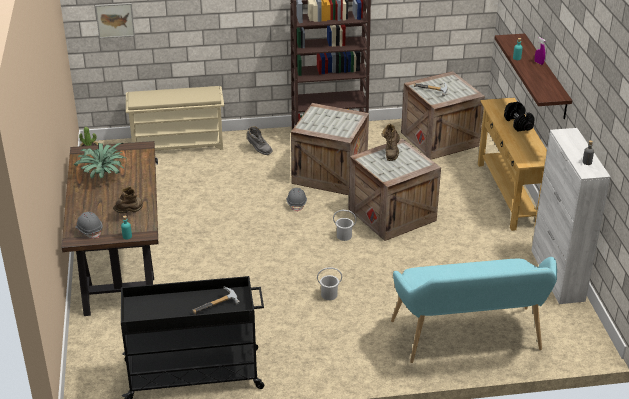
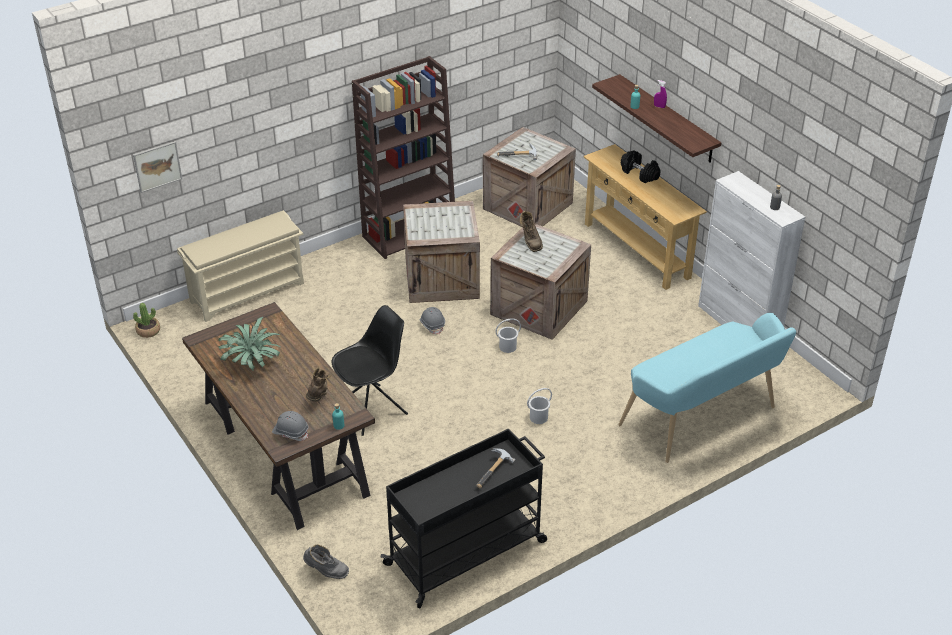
camera: 25 degrees left, 5 degrees up
(204, 250) = (372, 409): none -> black chair
(258, 149) = (344, 272): grey boot -> grey boot (326, 572)

